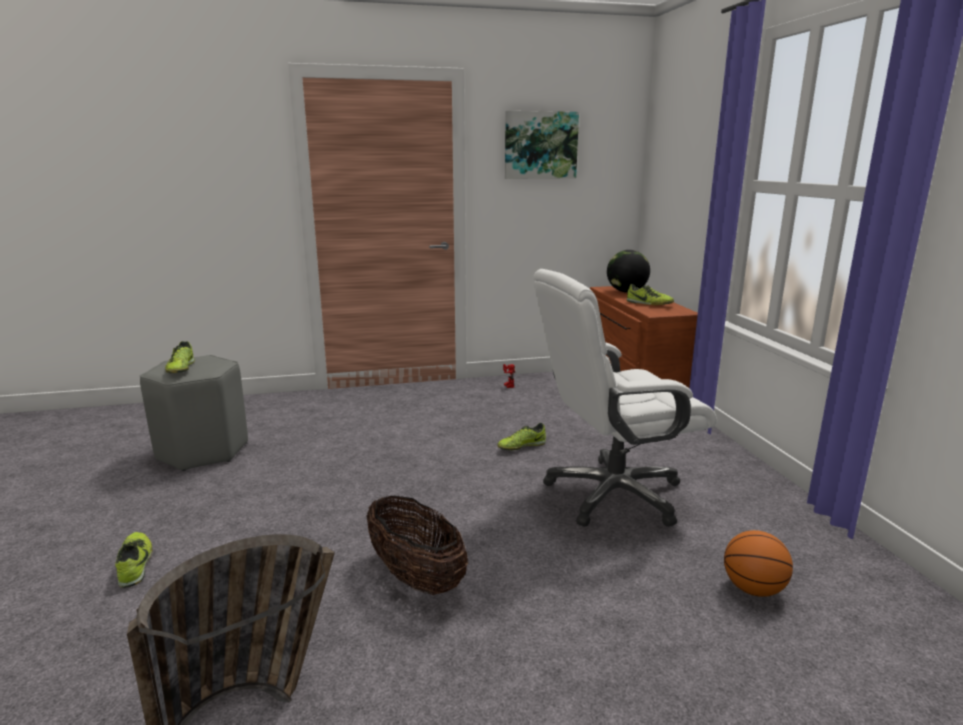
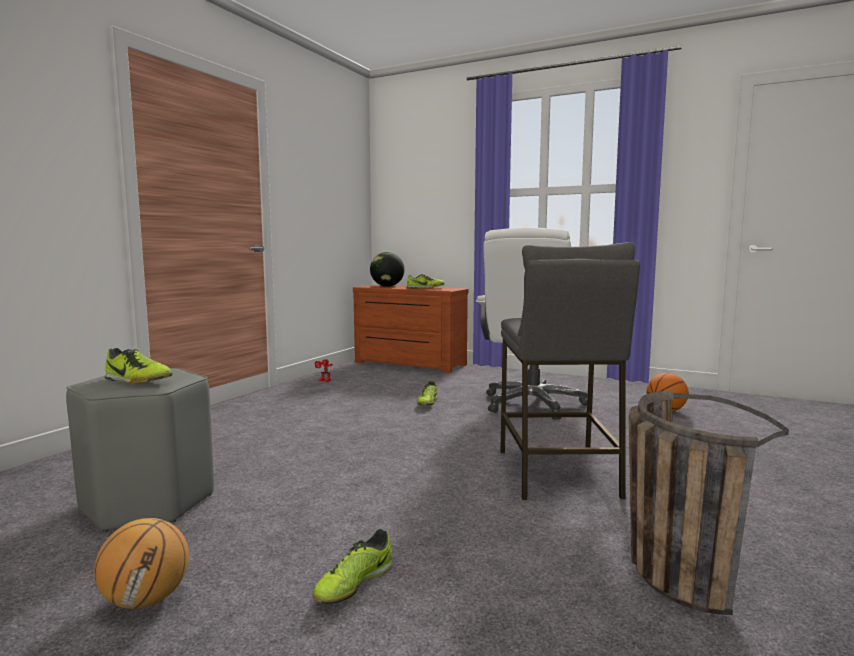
camera: 50 degrees left, 10 degrees down
(87, 511) = (146, 600): none -> basketball
(135, 564) = (354, 584): shoe -> shoe turned 75 degrees counterclockwise
(416, 577) = (557, 473): basket -> grey stool
(540, 145) = (316, 162): picture -> none

